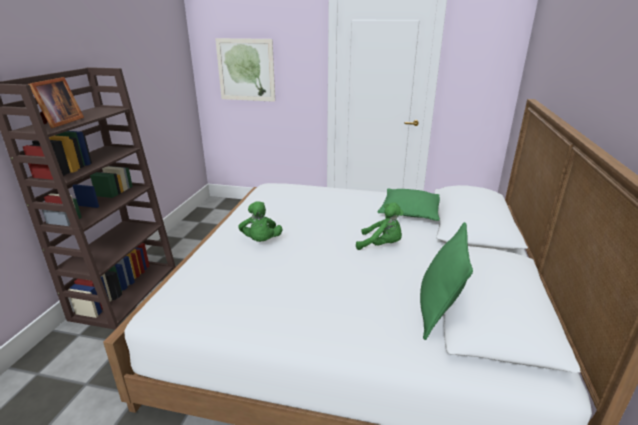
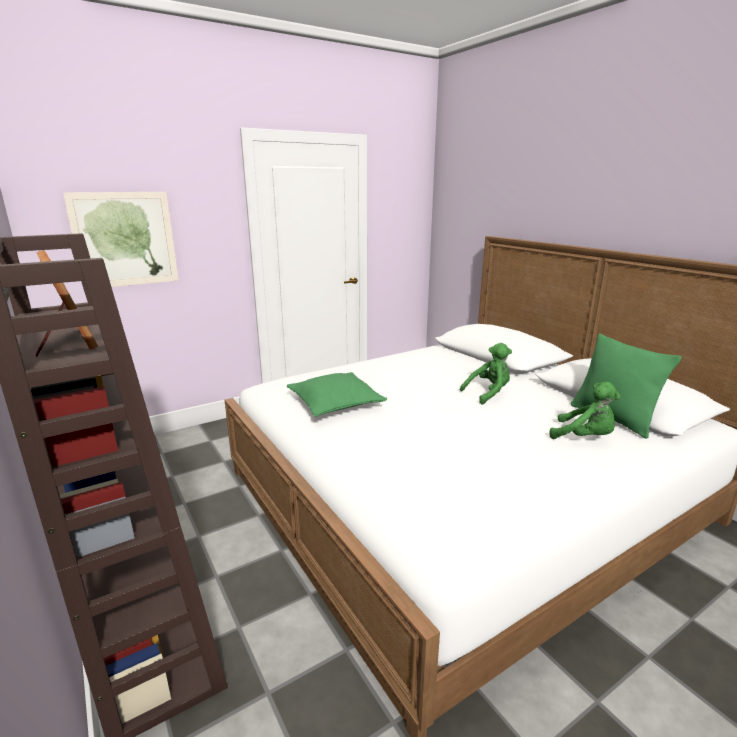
camera: 45 degrees left, 5 degrees down
(261, 241) = (393, 436): green plush toy -> green plush toy (584, 437)
(410, 211) = (449, 362): green pillow -> green pillow (335, 403)

